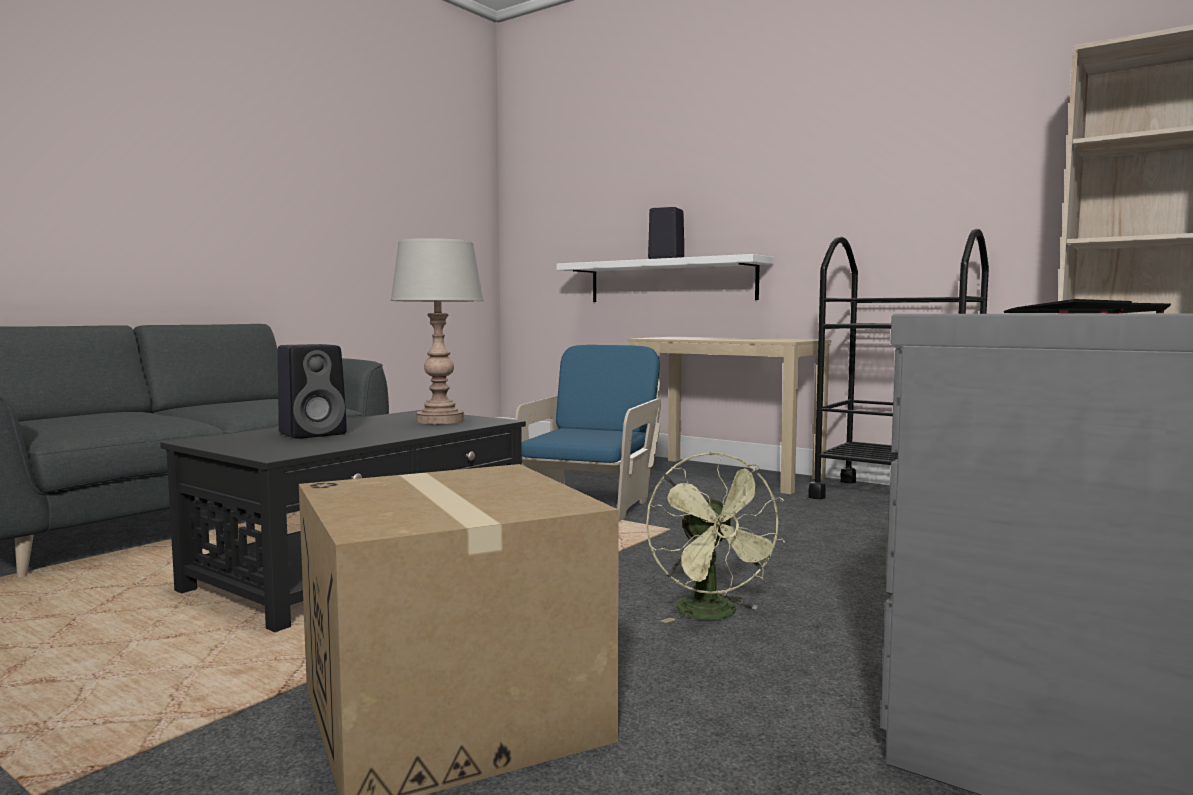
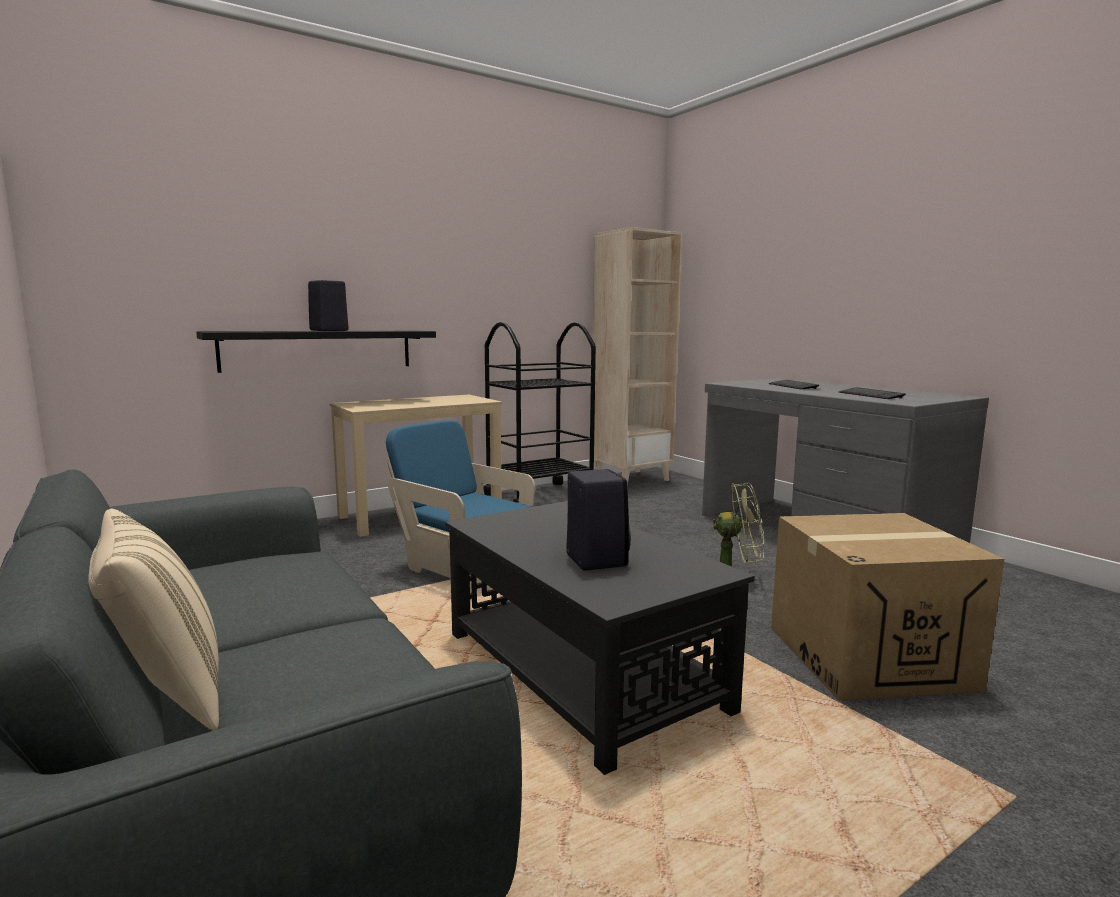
camera: 70 degrees left, 5 degrees up
(97, 412) = (165, 696): none -> beige pillow
(440, 421) = (546, 520): grey table lamp -> none
(670, 281) = (319, 350): white shelf -> black shelf

